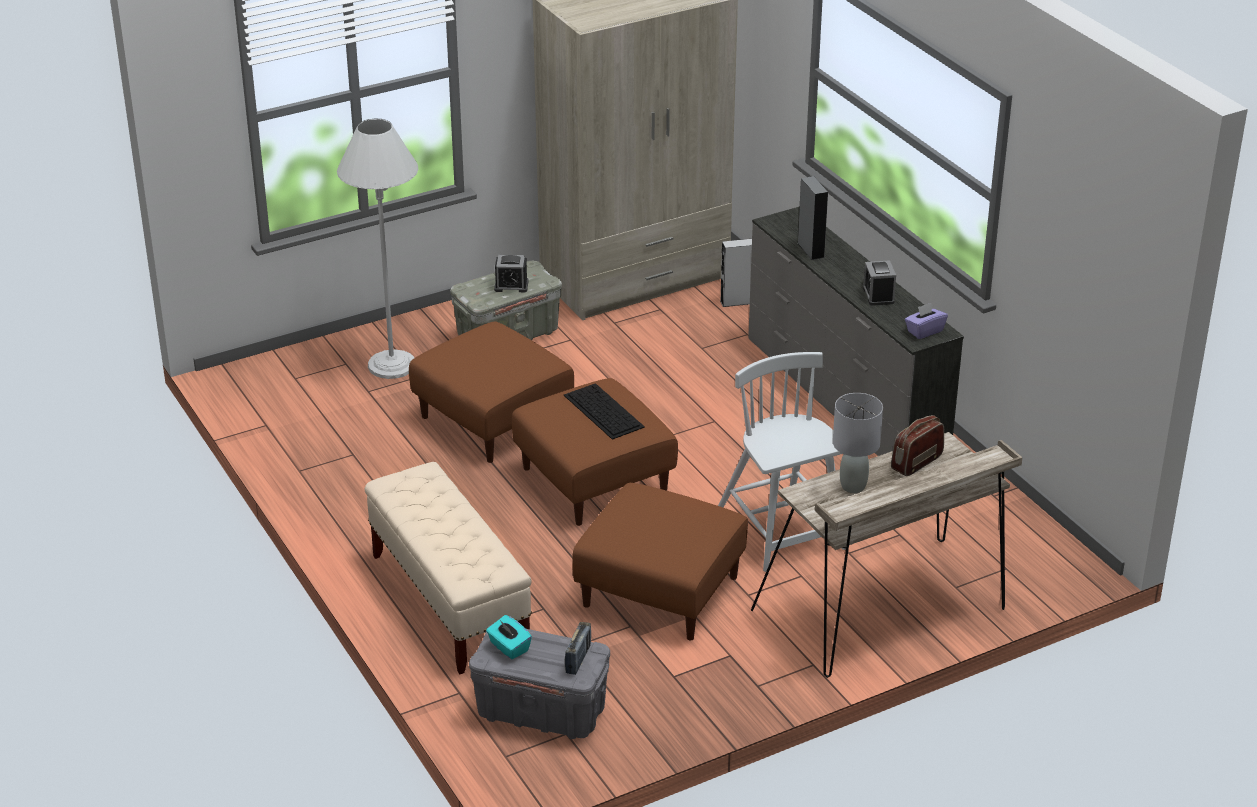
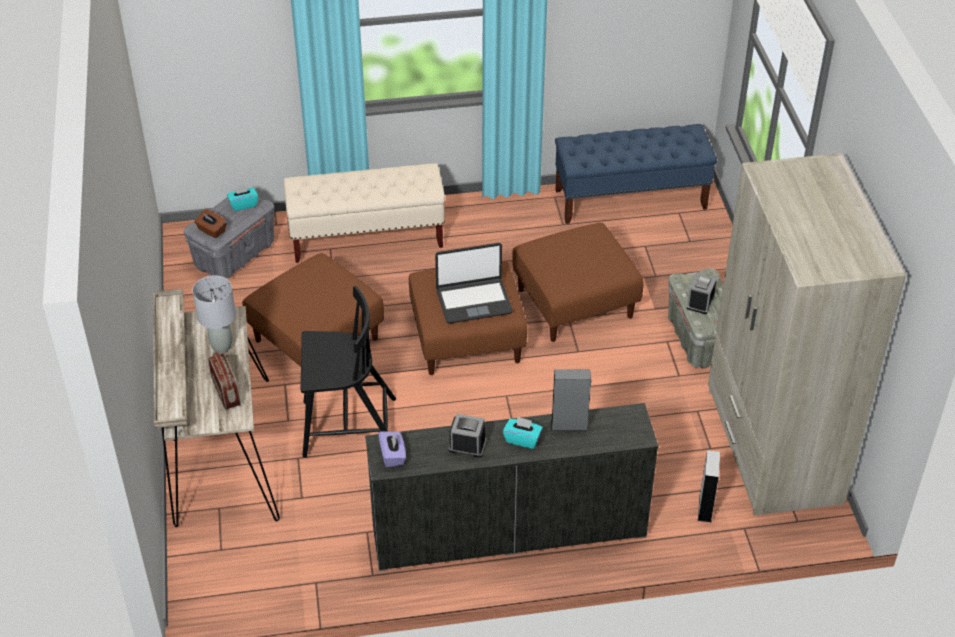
camera: 110 degrees right, 10 degrees up
(282, 414) = (631, 199): none -> blue bench
(391, 365) = (678, 264): white floor lamp -> none
(578, 659) = (211, 231): radio -> brown tissue box
(602, 411) = (473, 301): keyboard -> laptop
(781, 530) = (347, 427): white chair -> black chair
(847, 269) = (522, 439): none -> turquoise tissue box

